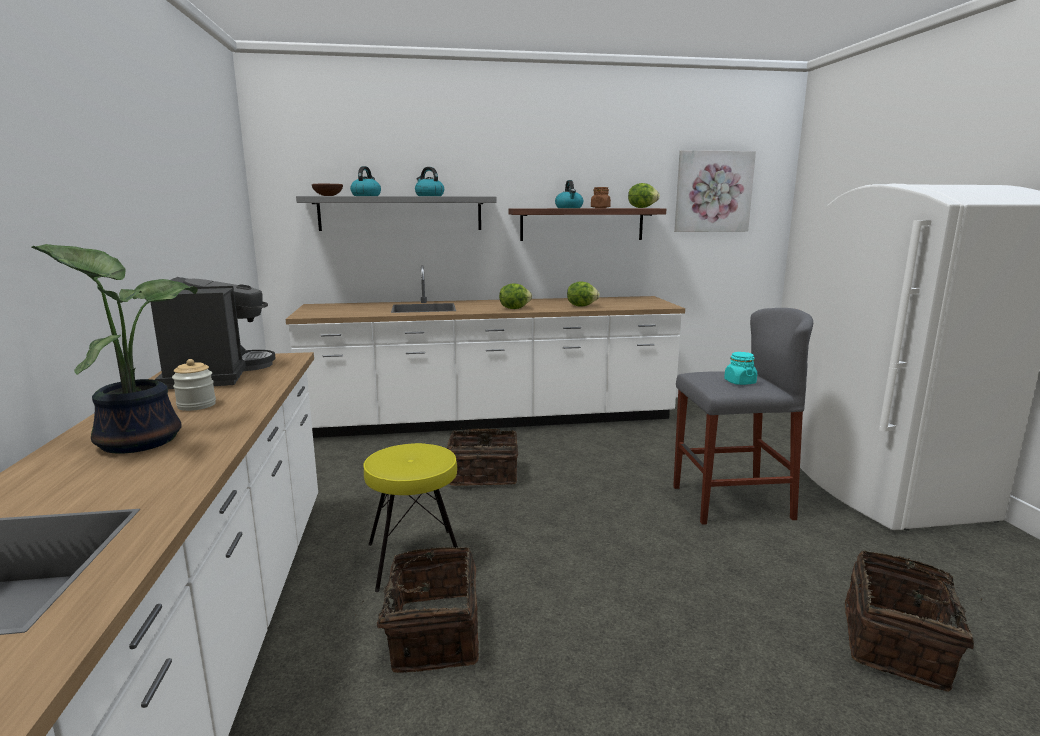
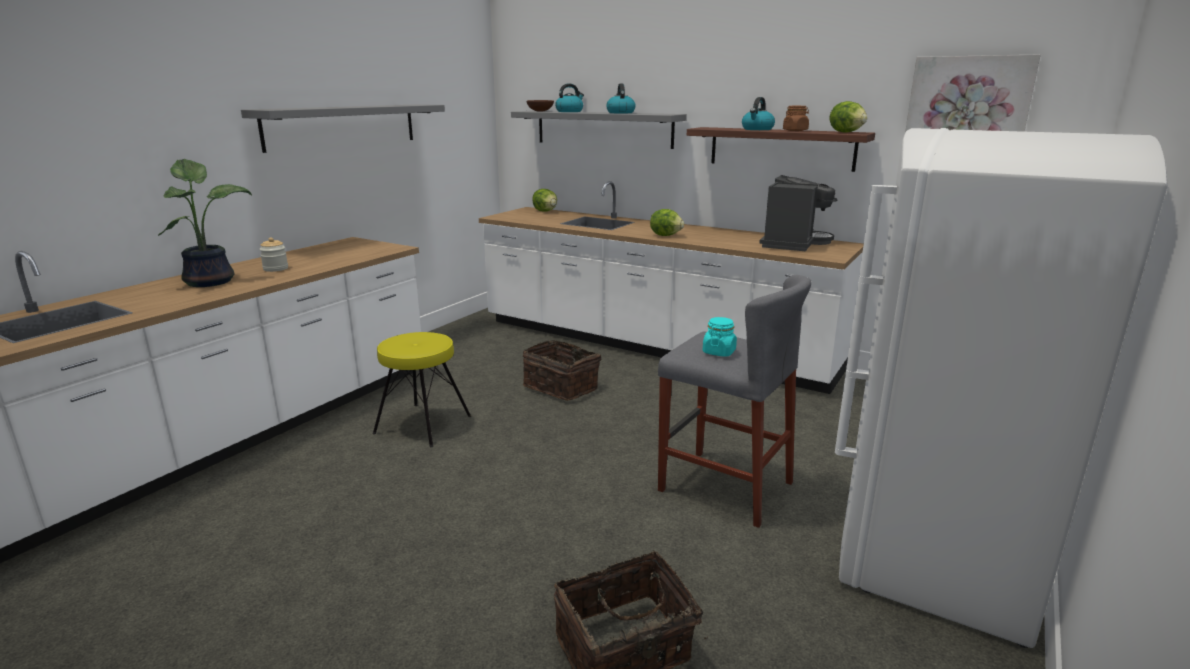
camera: 40 degrees right, 5 degrees up
(160, 205) = (343, 126): none -> grey shelf
(216, 374) = (334, 251): coffee machine -> coffee machine (793, 243)
(432, 634) = (357, 470): basket -> none
(581, 306) = (738, 243): lettuce -> lettuce (545, 211)

